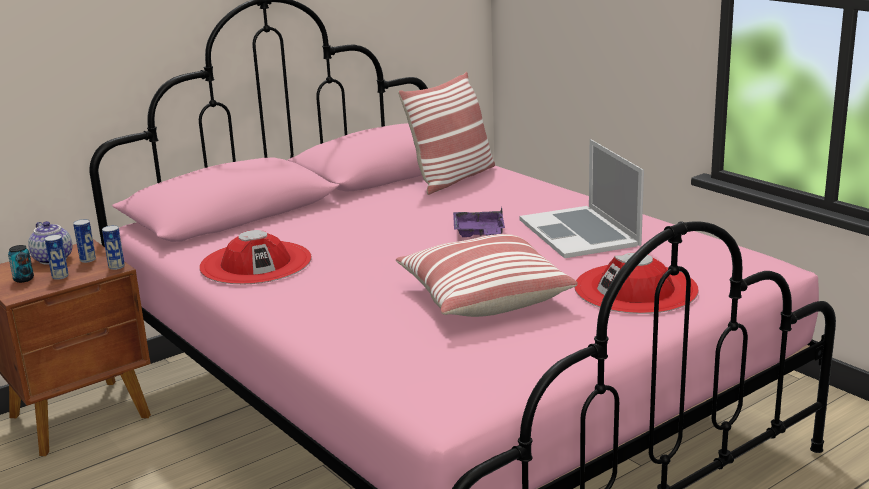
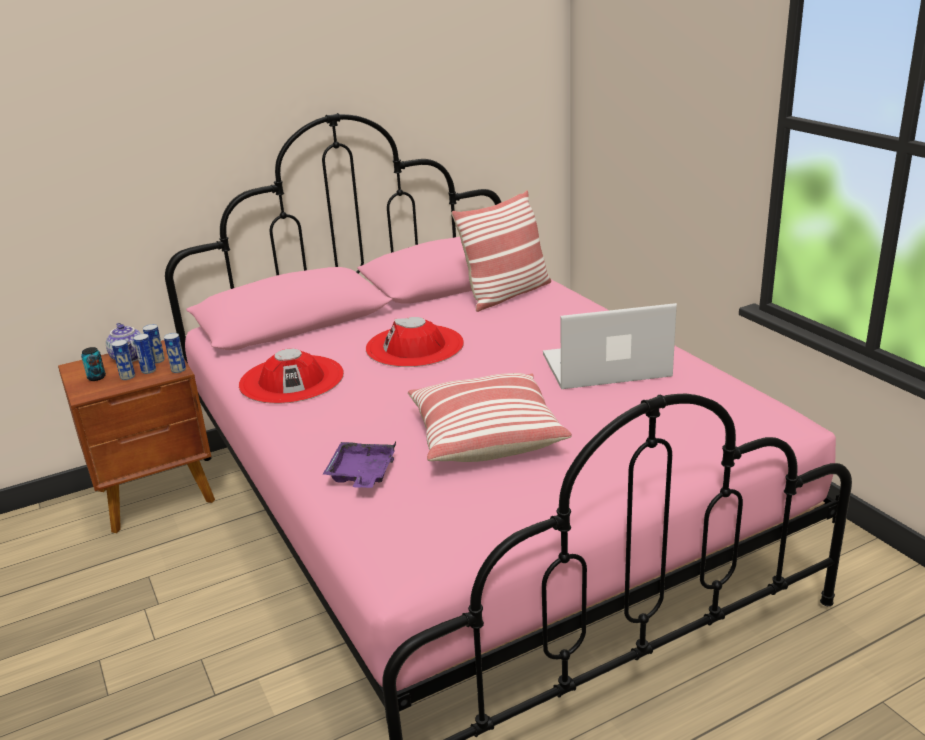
camera: 10 degrees right, 5 degrees up
(82, 269) = (148, 371): none -> can
(479, 233) = (509, 360): purple tray -> purple tray (362, 474)
(579, 232) = (606, 366): laptop -> laptop turned 90 degrees clockwise
(636, 289) = (638, 439): red hat -> red hat (415, 346)

